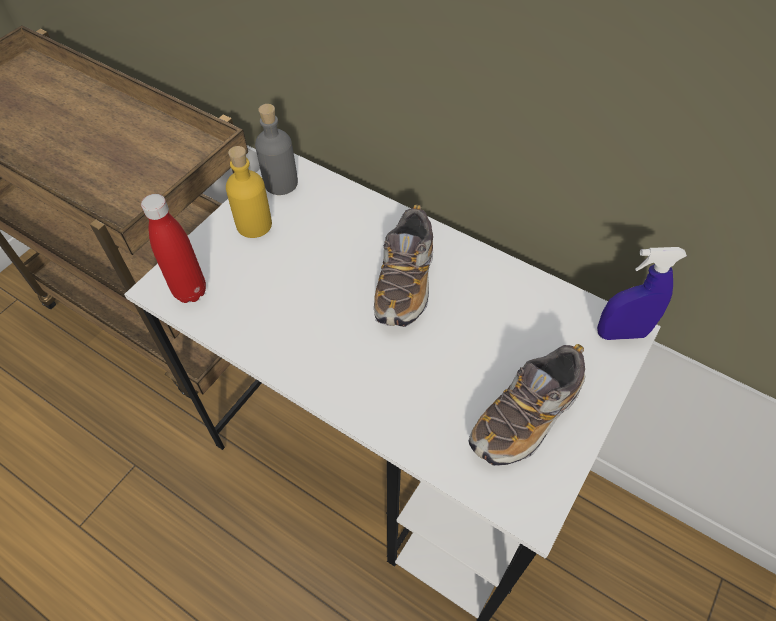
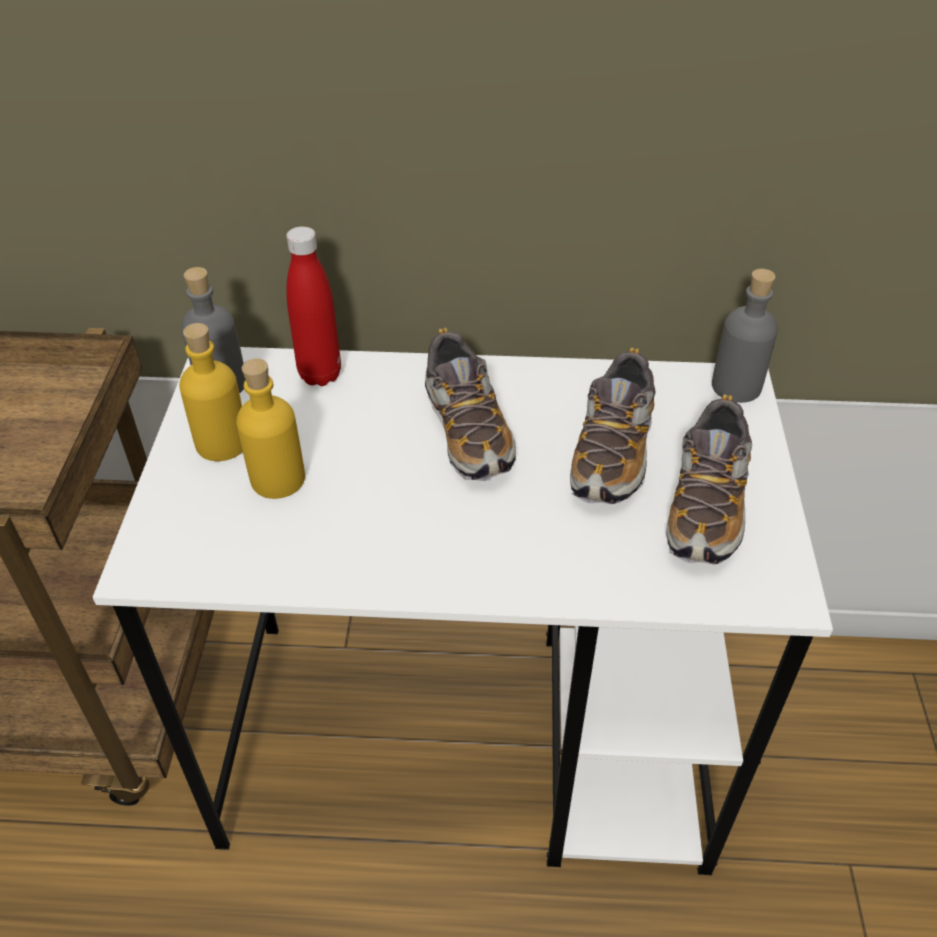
camera: 30 degrees left, 10 degrees down
(190, 291) = (192, 553): red bottle -> red bottle (320, 375)
(268, 264) = (277, 479): none -> yellow bottle
(490, 345) = (612, 454): none -> shoe
(621, 333) = (736, 386): blue spray bottle -> grey bottle

